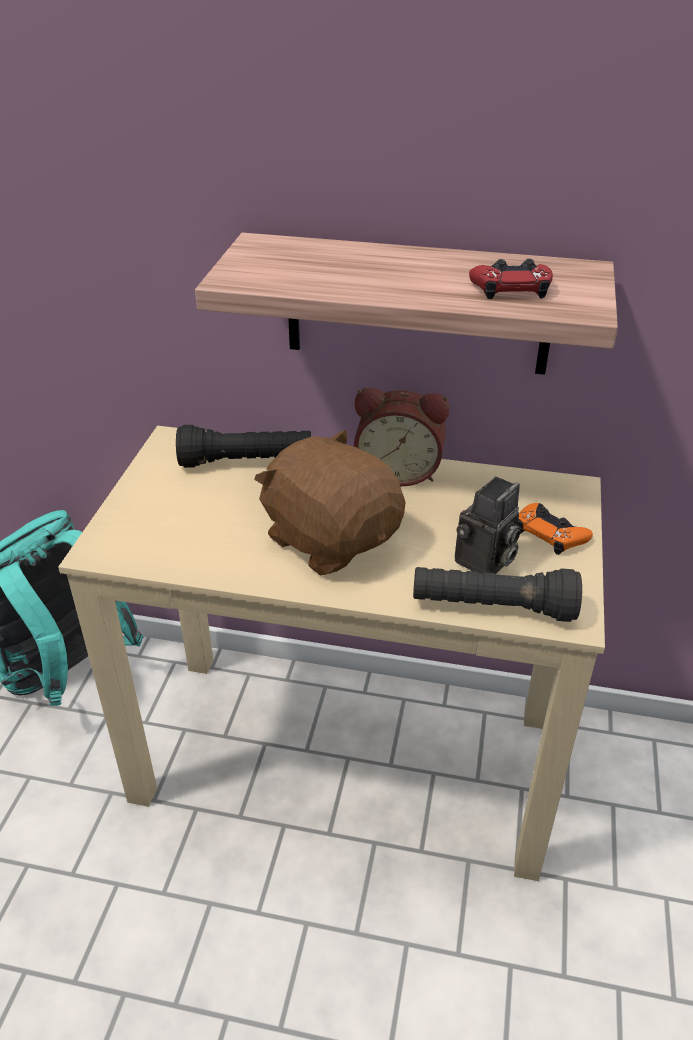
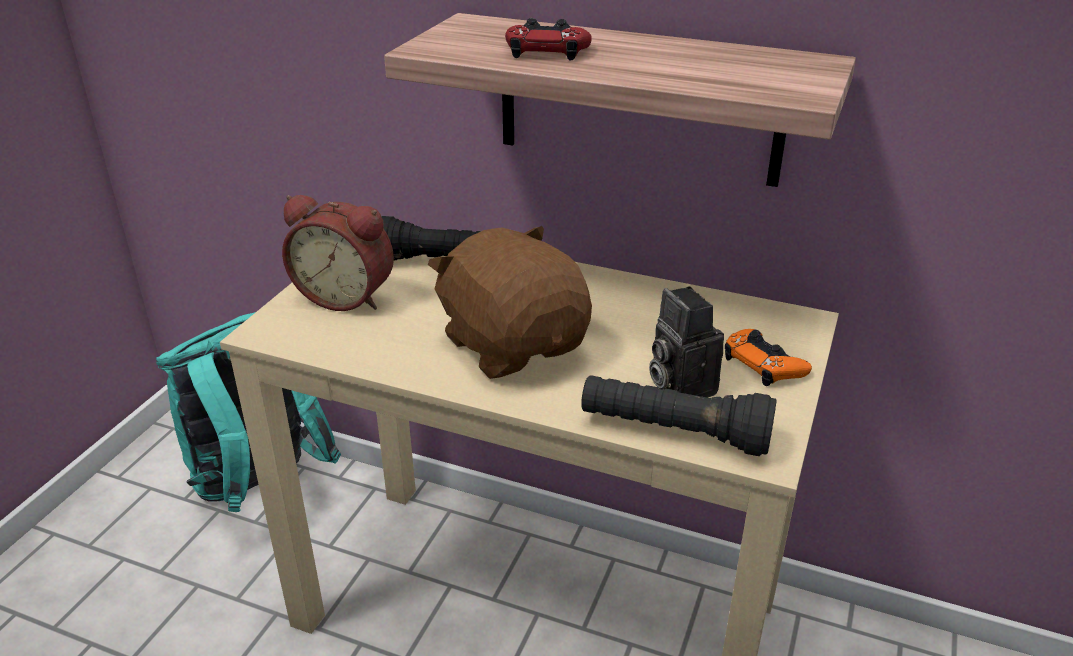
camera: 10 degrees right, 5 degrees down
(399, 471) = (608, 286): alarm clock -> alarm clock (347, 296)
(484, 563) = (678, 386): camera -> camera turned 105 degrees clockwise
(511, 288) = (726, 72): red game controller -> red game controller (546, 51)

